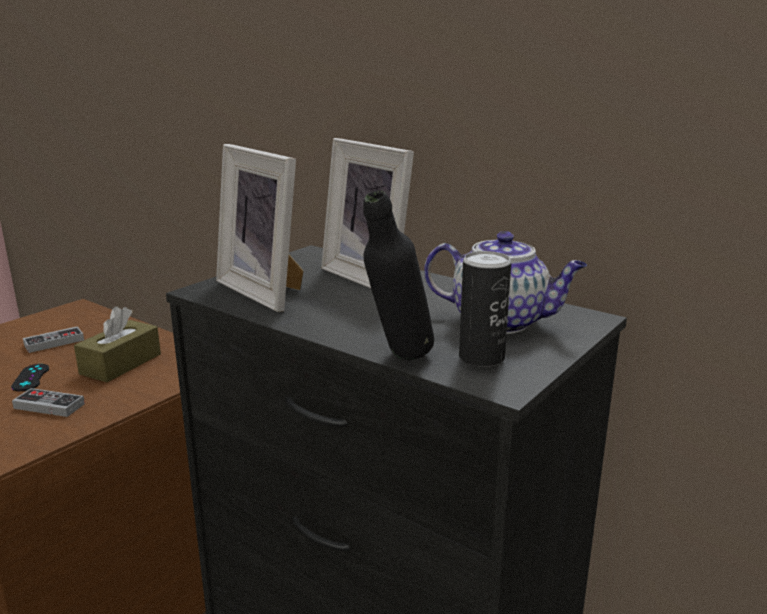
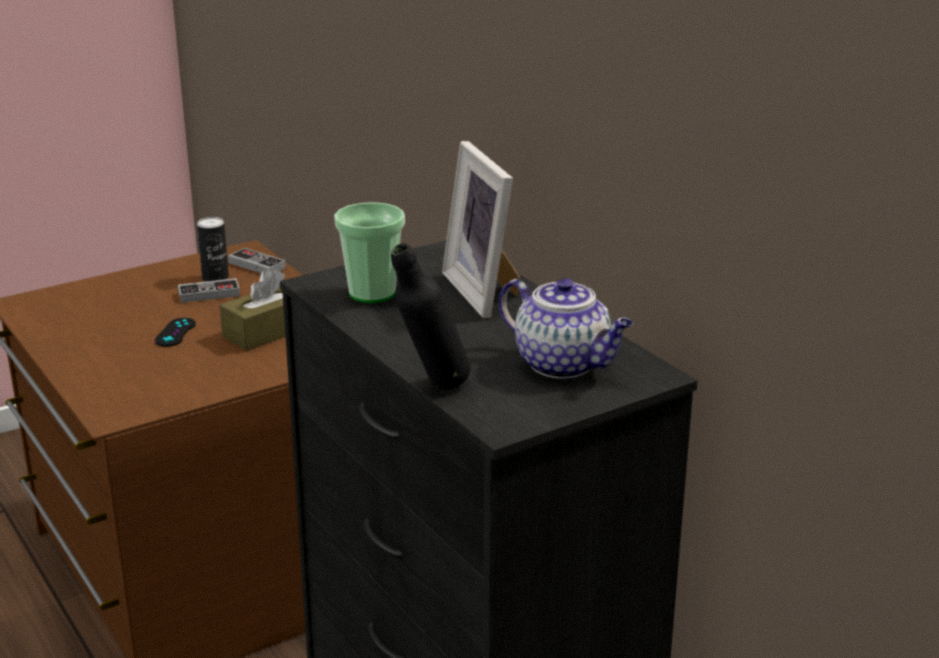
camera: 20 degrees right, 5 degrees up
(49, 406) = (184, 367): game controller -> game controller (257, 265)
(267, 291) = (372, 293): picture frame -> cup
(481, 358) = (508, 398): can -> can (215, 278)

